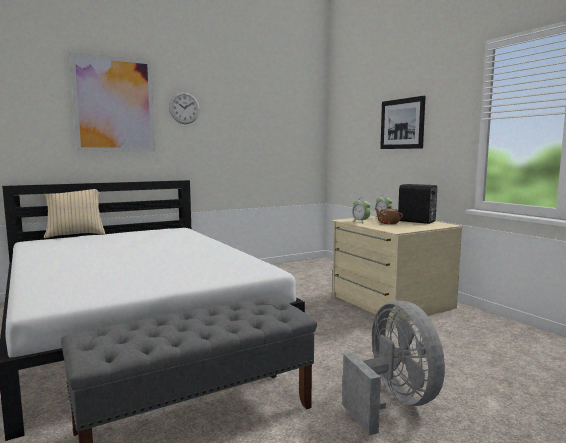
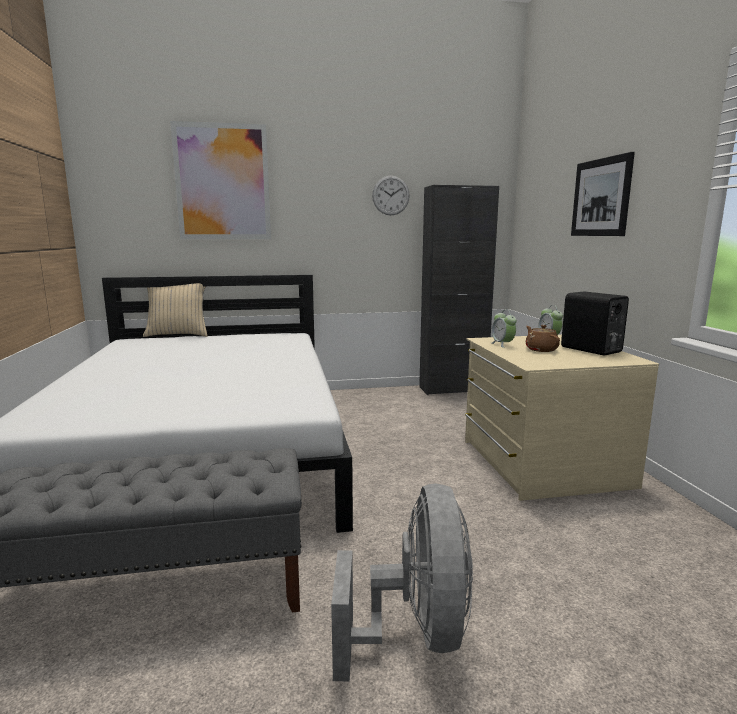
camera: 20 degrees right, 5 degrees up
(184, 108) = (309, 183): wall clock -> wall clock (391, 195)
(295, 265) = (452, 389): none -> black cabinet

